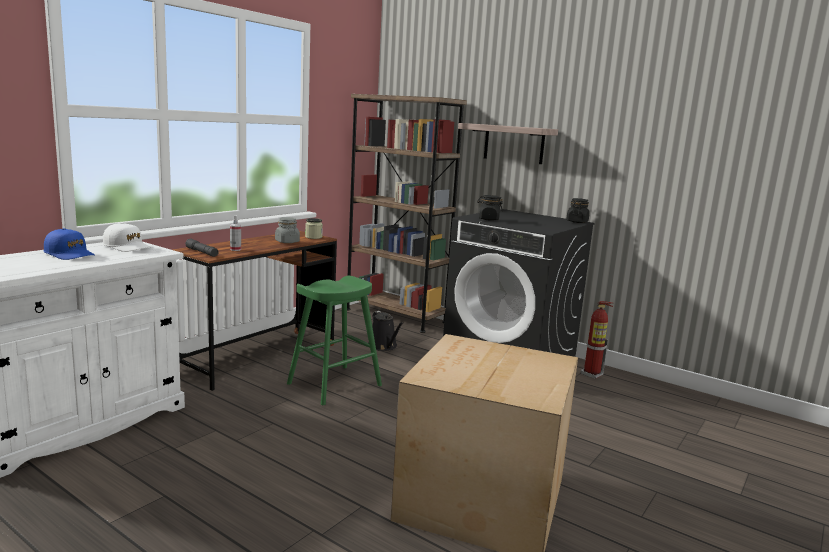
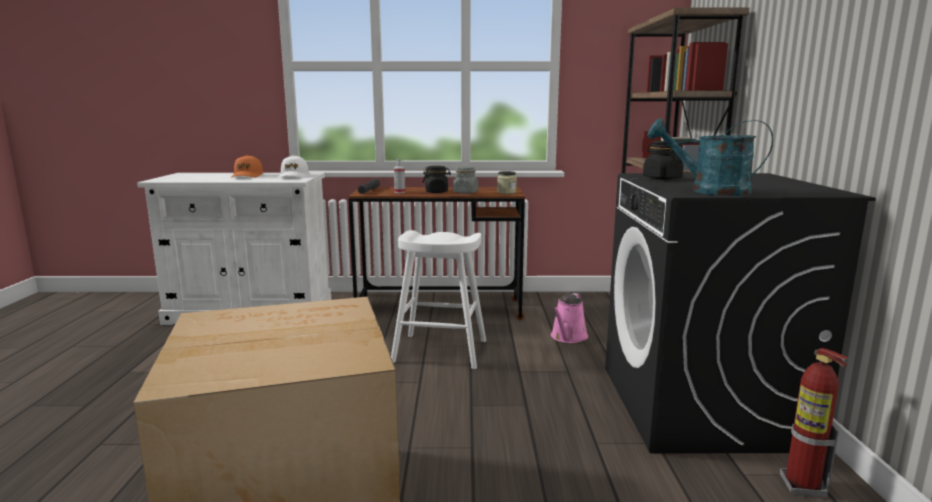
camera: 55 degrees right, 0 degrees up
(69, 254) = (247, 175): blue cap -> orange cap
(334, 384) = (440, 351): green stool -> white stool
(384, 346) = (568, 337): black watering can -> pink watering can
(514, 144) = (791, 63): shelf -> none
(546, 227) = (709, 191): none -> turquoise watering can
(577, 222) = (833, 193): black jar -> black jar (436, 192)

